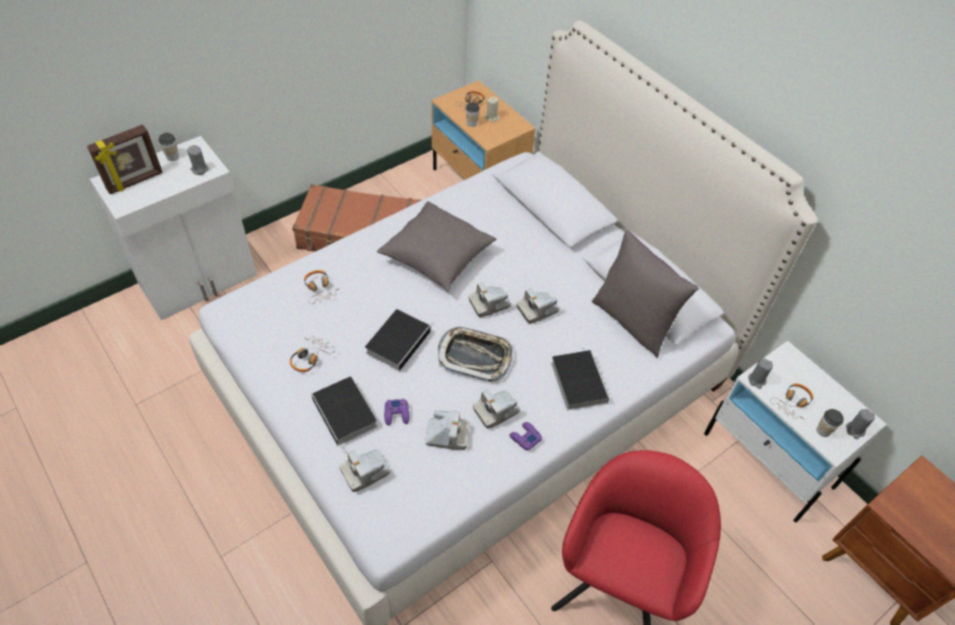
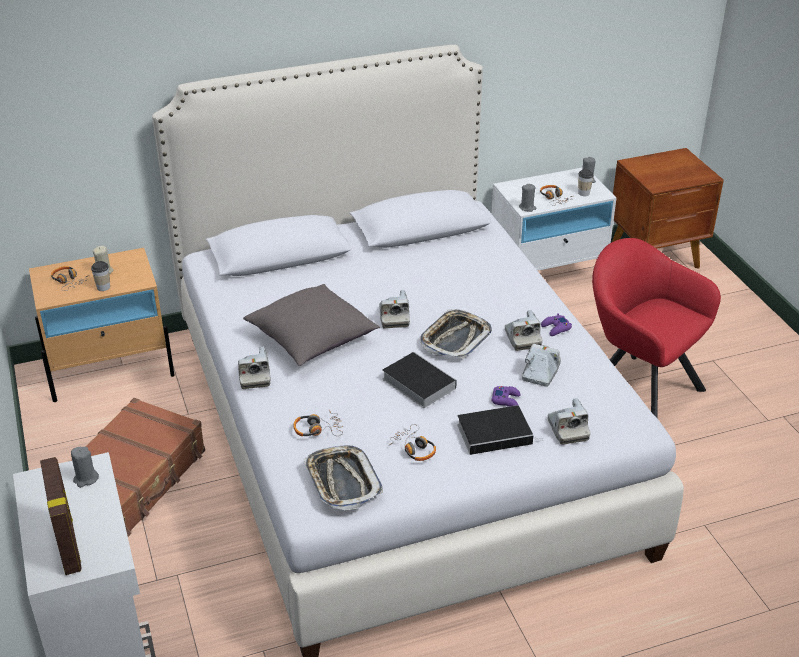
camera: 70 degrees left, 15 degrees down
(172, 157) = (40, 503): cup -> none
(259, 319) = (342, 481): none -> tray
(537, 310) = (413, 292): camera -> camera (254, 376)
(577, 380) = (504, 287): book -> none
(632, 321) = (450, 243): grey pillow -> none

